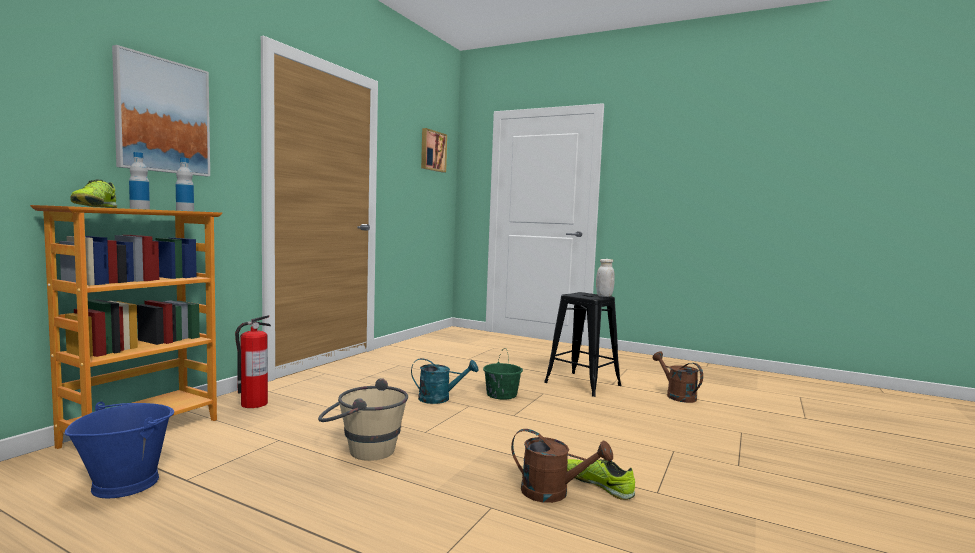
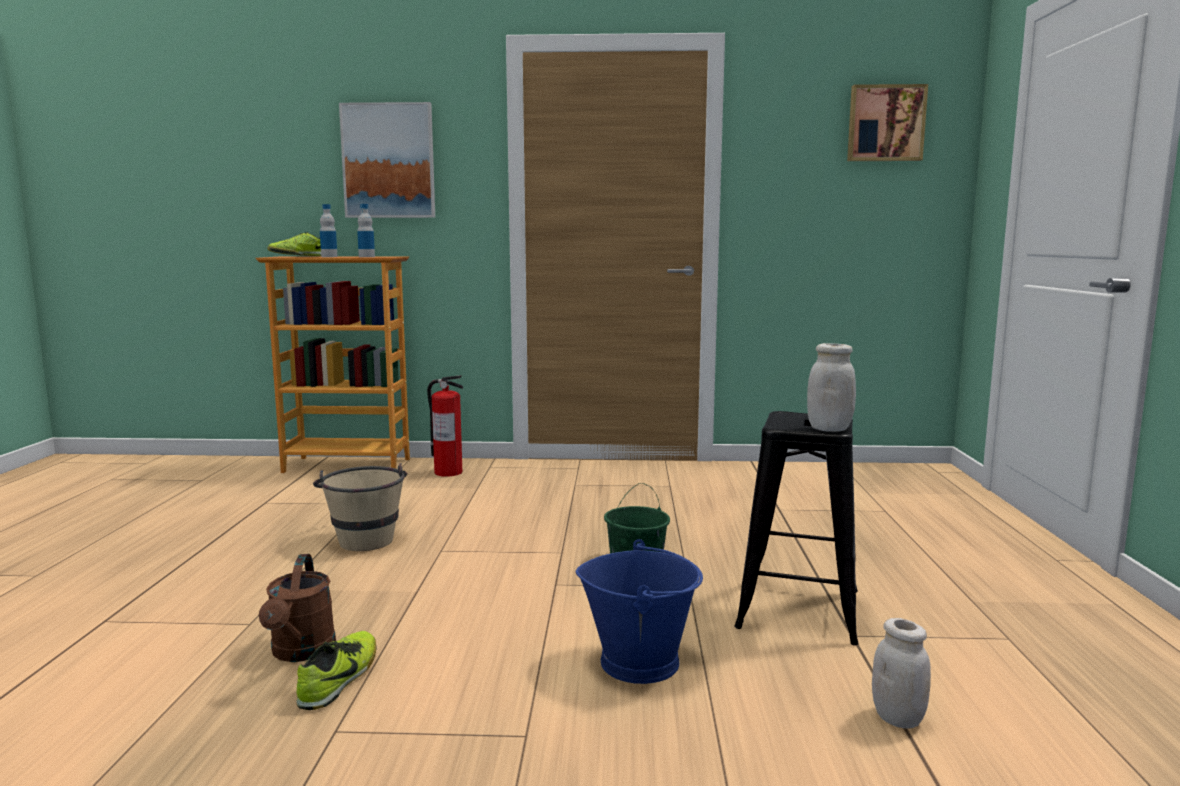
camera: 65 degrees right, 5 degrees up
(125, 483) = (251, 490): blue bucket -> blue bucket (640, 662)
(440, 399) = (566, 533): turquoise watering can -> none
(676, 395) = (898, 718): brown watering can -> white jar

